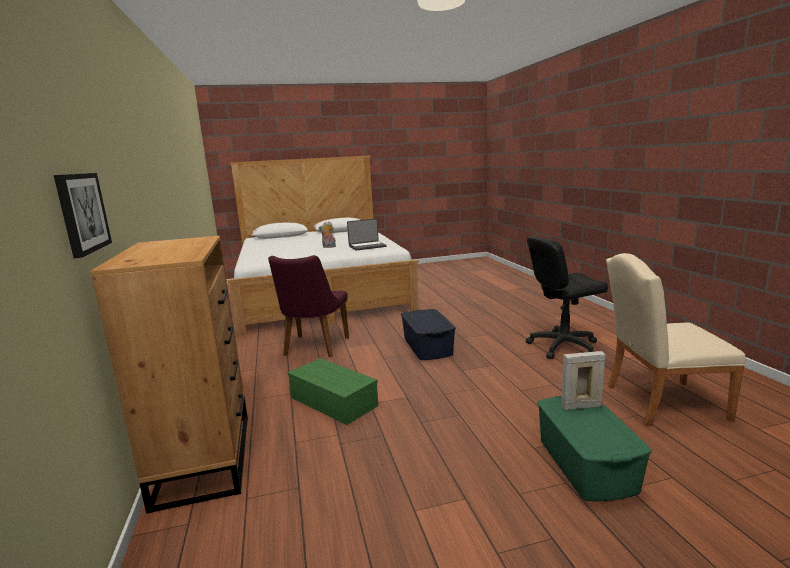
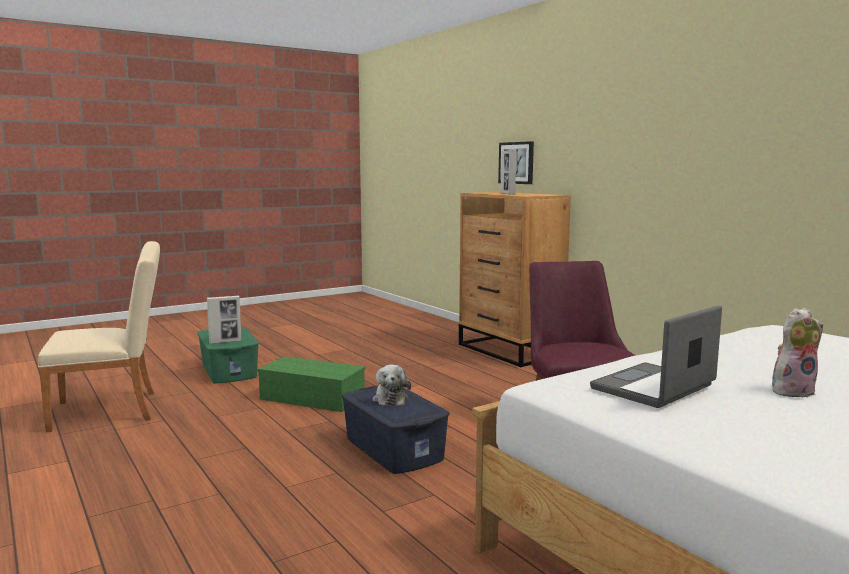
camera: 160 degrees right, 5 degrees down
(184, 247) = (507, 194): none -> picture frame
(335, 401) = (457, 382): green storage box -> green storage box (310, 398)
(427, 322) = (390, 398): none -> plush toy
(563, 346) = (156, 471): black office chair -> none

